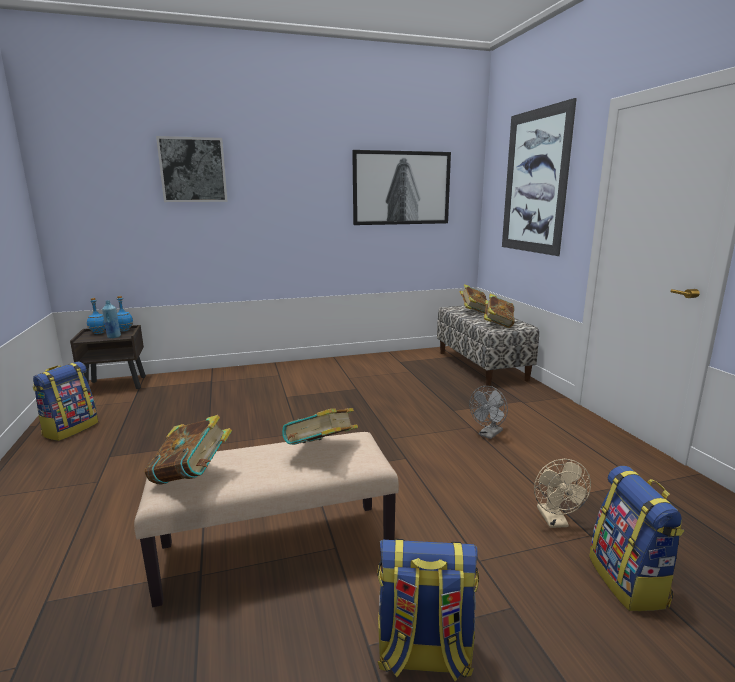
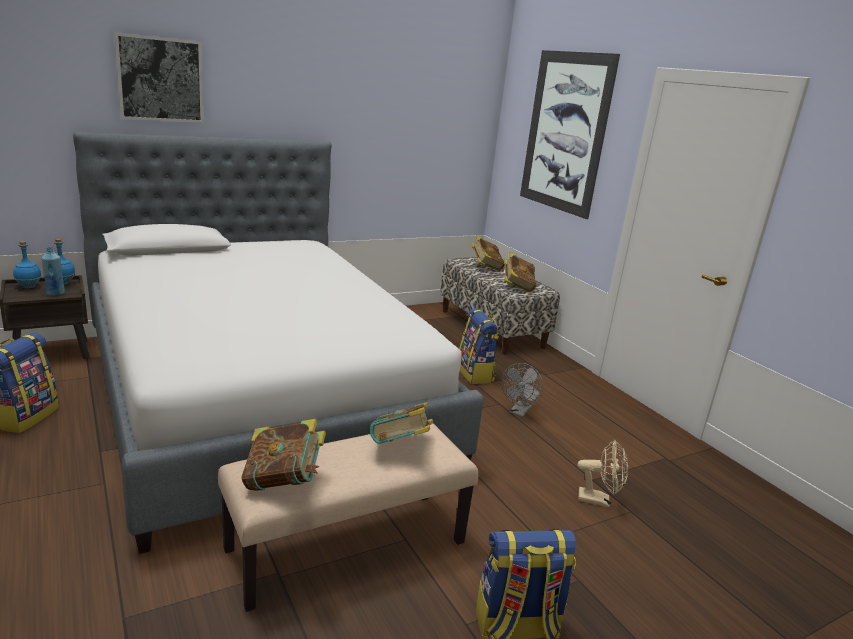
camera: 15 degrees left, 5 degrees up
(255, 417) = (258, 396): none -> bed
(402, 188) = (411, 117): picture -> none
(555, 521) = (599, 500): beige fan -> beige fan turned 60 degrees counterclockwise
(629, 581) = (667, 550): backpack -> backpack (476, 374)

